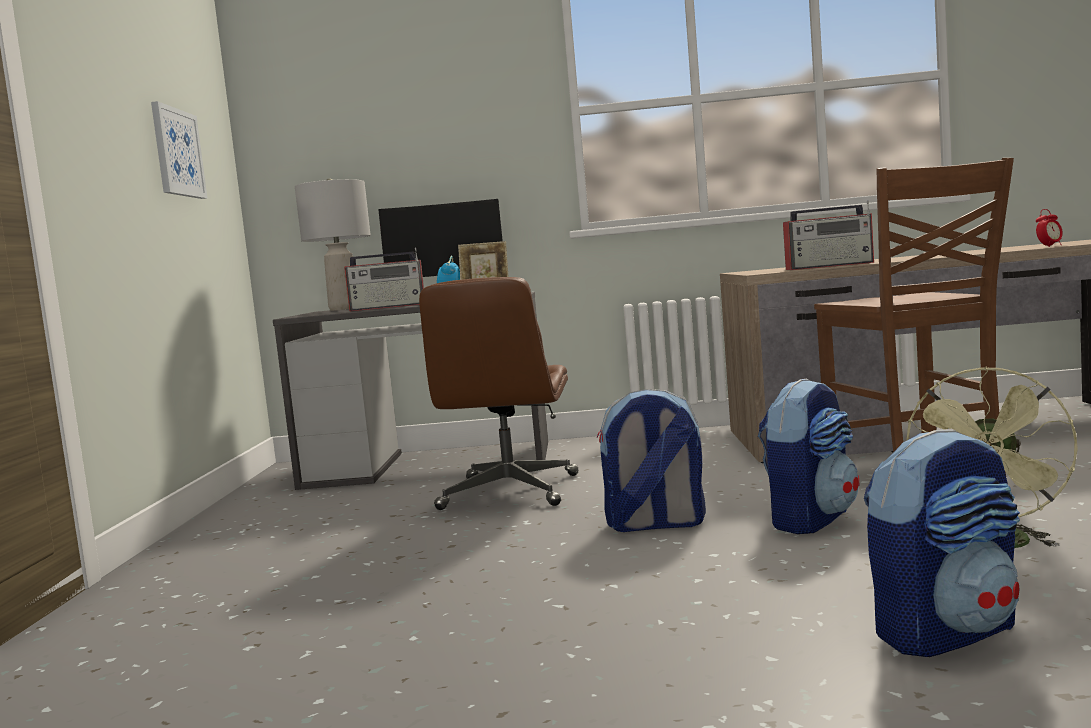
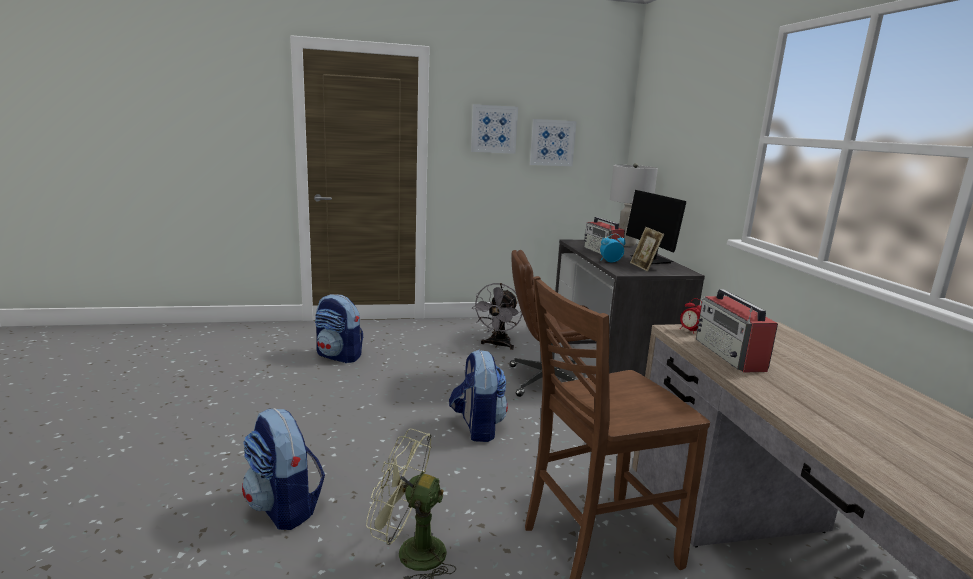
camera: 75 degrees right, 10 degrees up
(113, 113) = (494, 129): none -> picture
(336, 519) = (497, 345): none -> grey fan
(810, 519) = (480, 481): backpack -> backpack (339, 356)
(1049, 246) = (899, 483): alarm clock -> alarm clock (690, 331)

